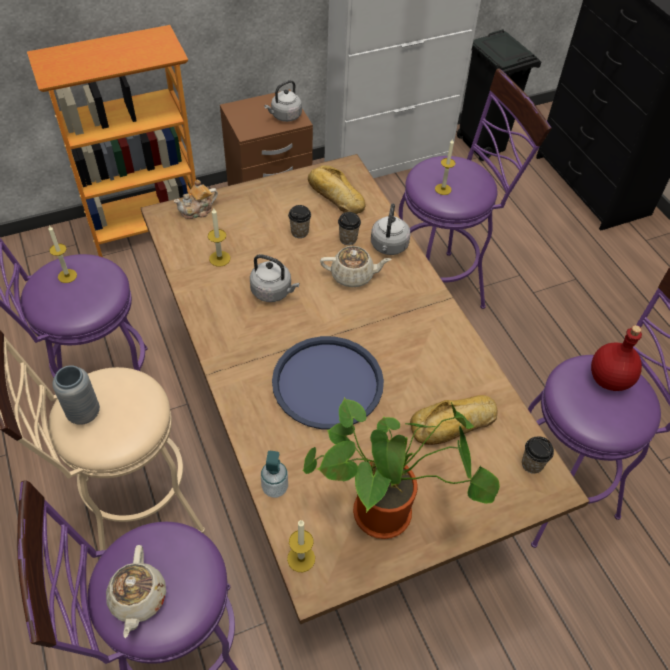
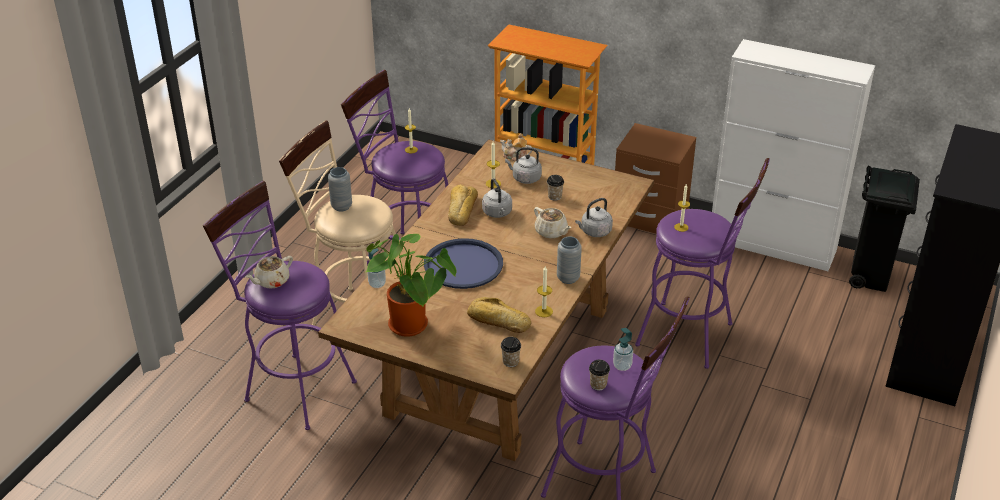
camera: 50 degrees right, 15 degrees down
(285, 116) = (667, 150): grey kettle -> grey kettle (525, 178)
(301, 558) = (349, 314): candle -> candle (544, 311)
(335, 196) = (604, 192): bread -> bread (461, 210)
(348, 239) = (577, 215): cup -> cup (598, 385)
(440, 318) = (568, 278): none -> grey vase
(609, 378) = (622, 366): red bottle -> soap dispenser

